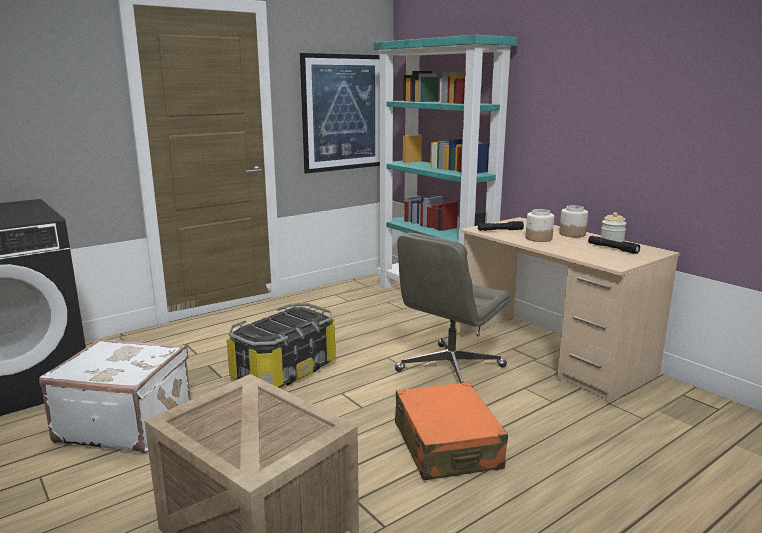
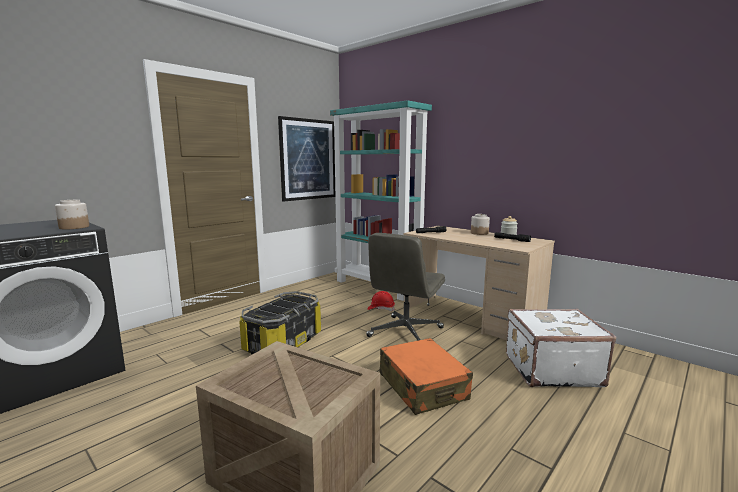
camera: 10 degrees left, 5 degrees down
(126, 423) = (160, 395): white suitcase -> white suitcase (550, 369)
(428, 332) = (381, 309): none -> red hard hat
(538, 238) = (459, 236): jar -> jar (74, 227)

